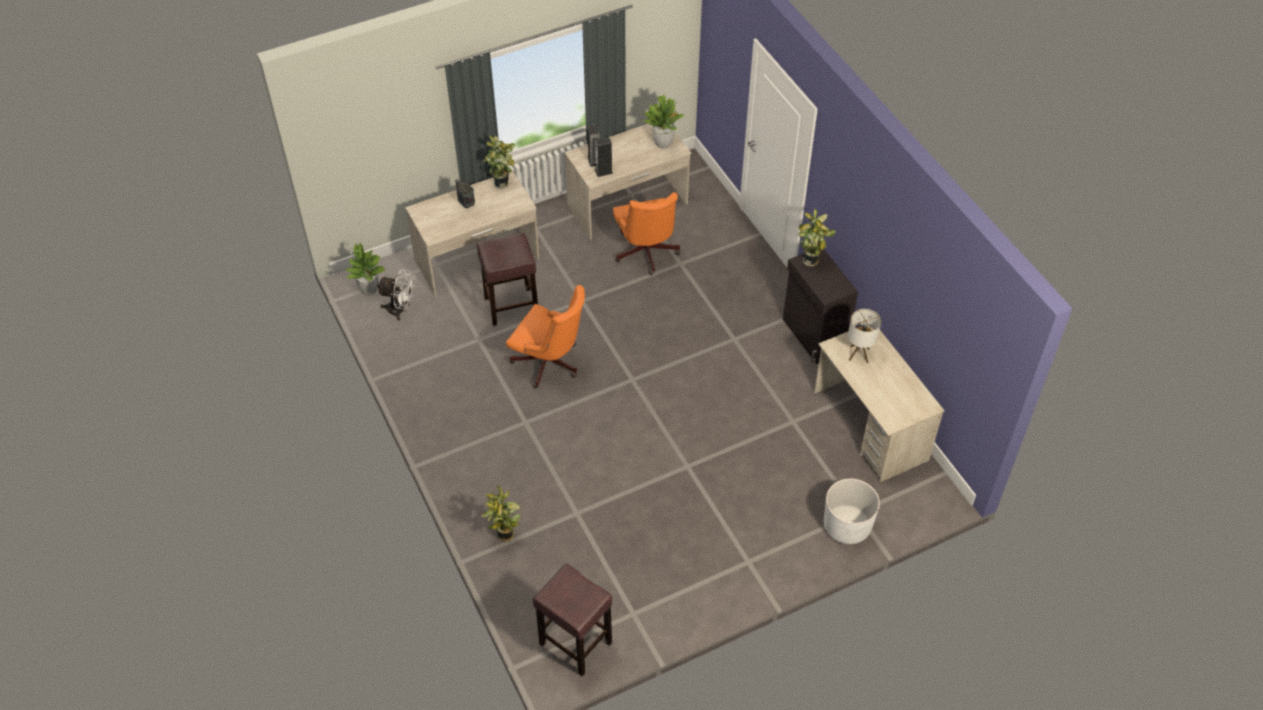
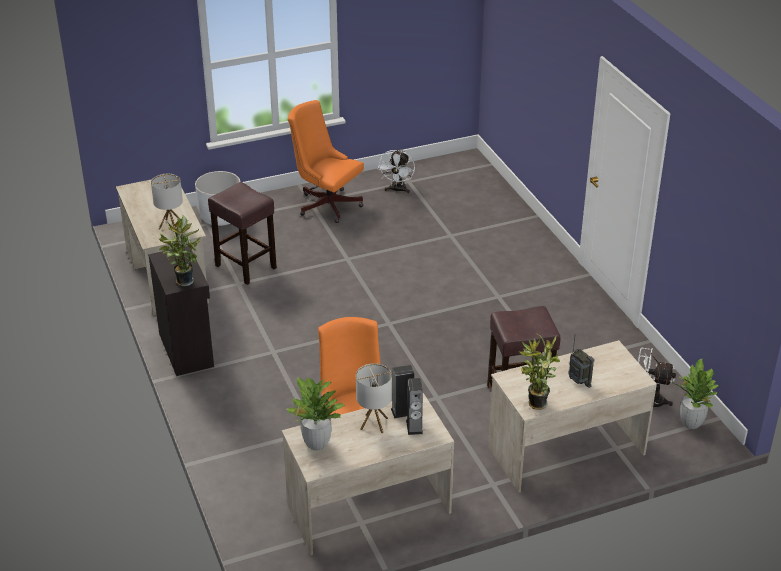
camera: 175 degrees left, 15 degrees down
(505, 536) = (512, 225): potted plant -> none
(550, 364) = (474, 340): orange office chair -> orange office chair (326, 204)
(574, 643) = (455, 170): brown stool -> brown stool (246, 267)
(624, 161) = (374, 423): none -> table lamp
(646, 594) = (397, 190): none -> white fan

